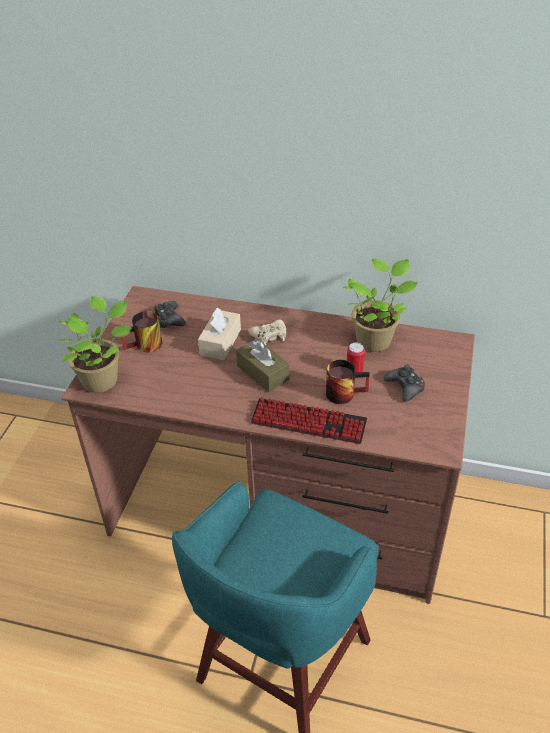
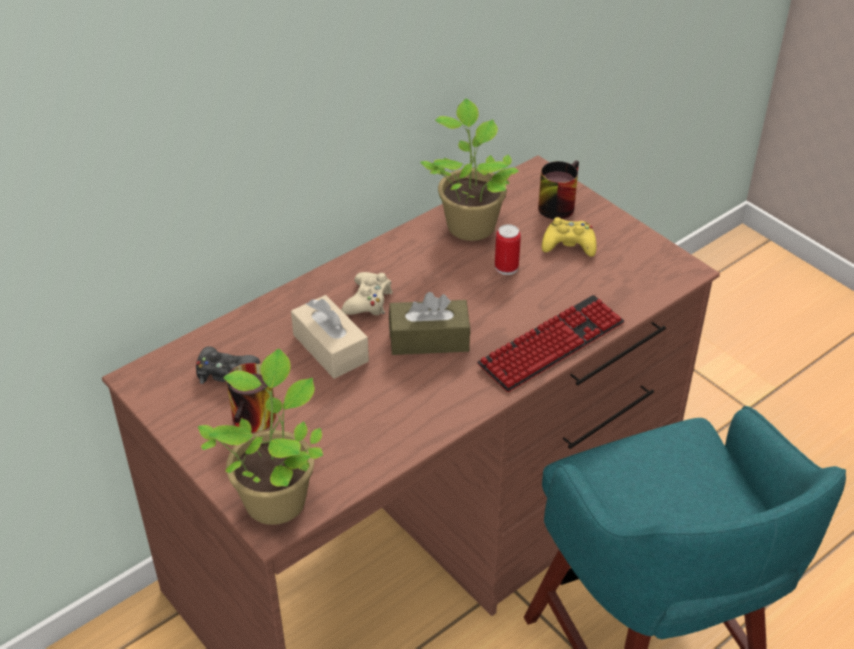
camera: 55 degrees left, 0 degrees up
(344, 392) = (531, 291): mug -> mug (556, 203)
(405, 387) = (569, 244): black game controller -> yellow game controller

